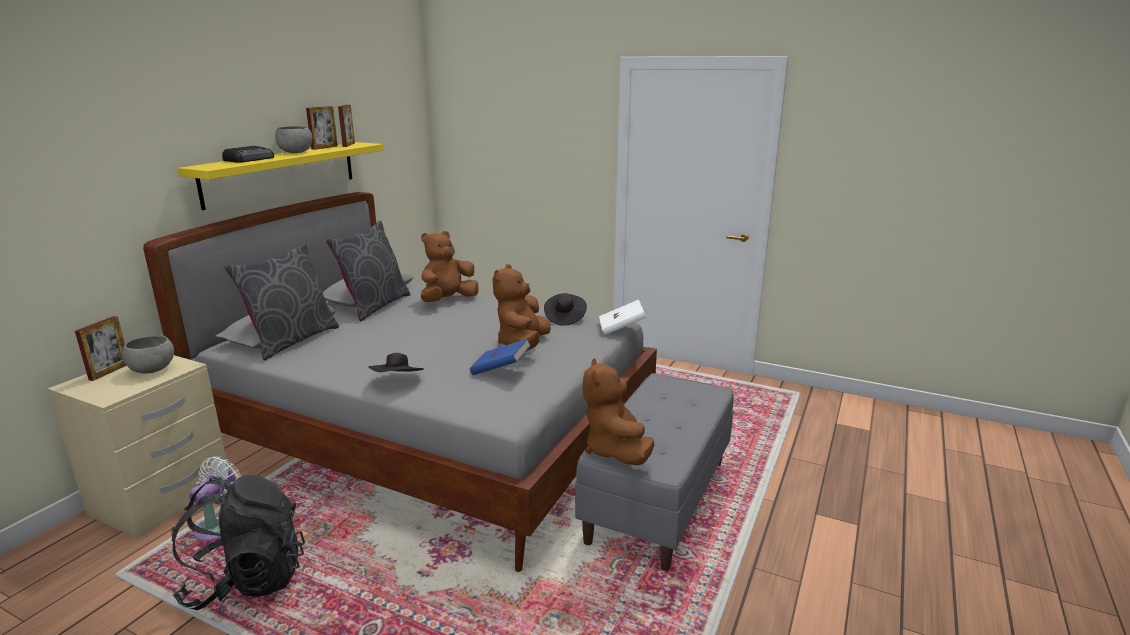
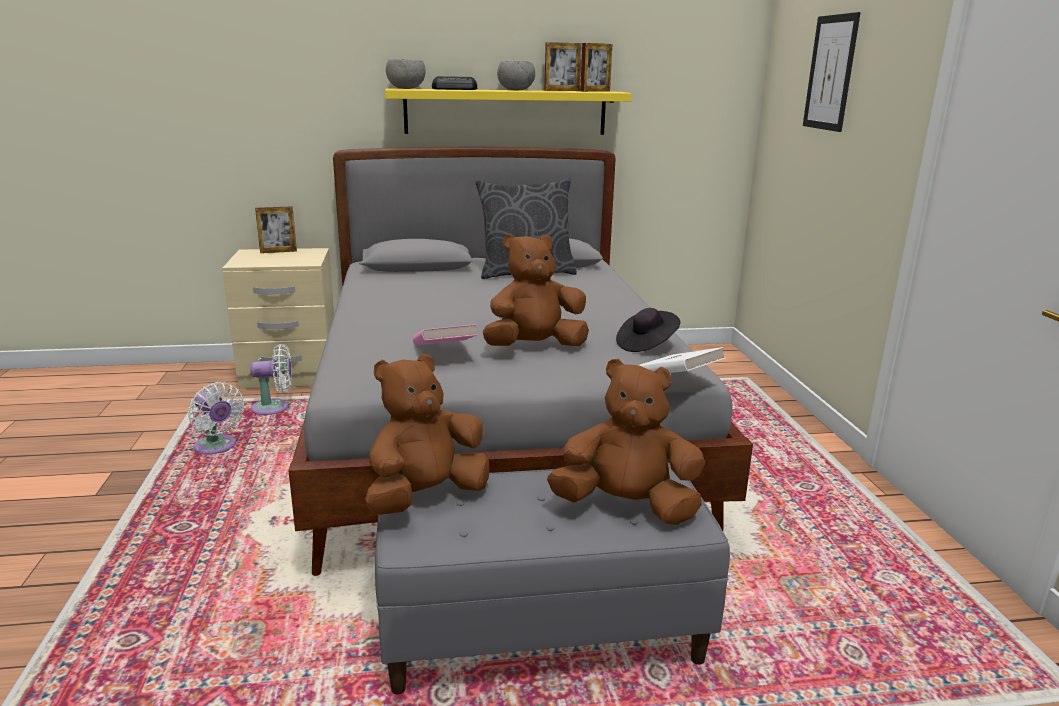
camera: 55 degrees right, 0 degrees up
(152, 370) = (293, 258): grey bowl -> grey bowl (406, 88)
(247, 580) = (217, 448): black backpack -> white fan
(292, 340) = (407, 273): grey pillow -> none
(398, 381) = (369, 325): black hat -> none
(448, 300) = (593, 289): brown plush toy -> brown plush toy (626, 506)
(500, 370) = (444, 352): blue book -> pink book
(514, 118) = (830, 73): none -> picture

